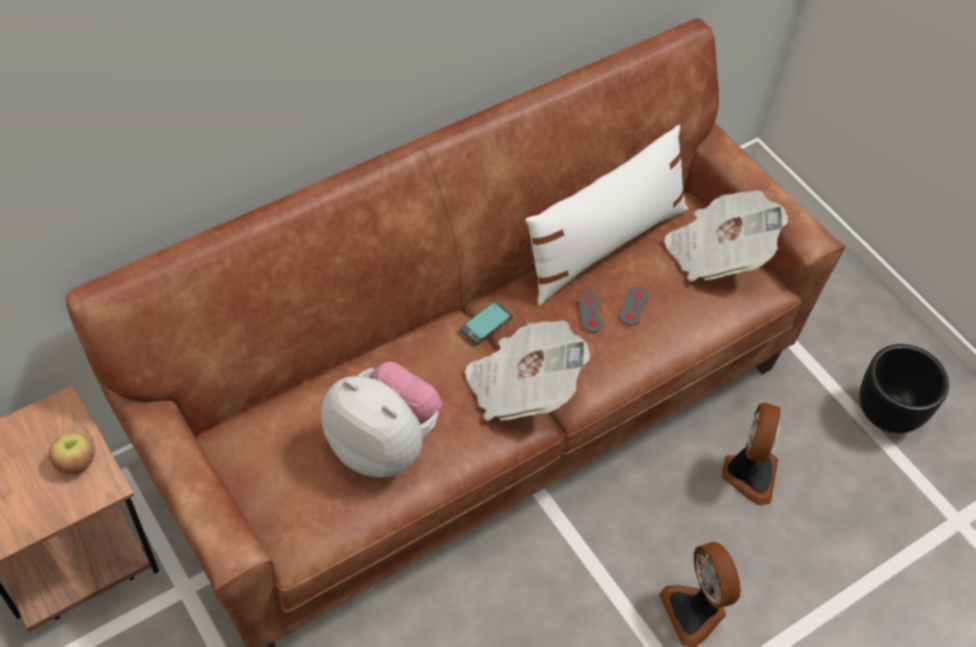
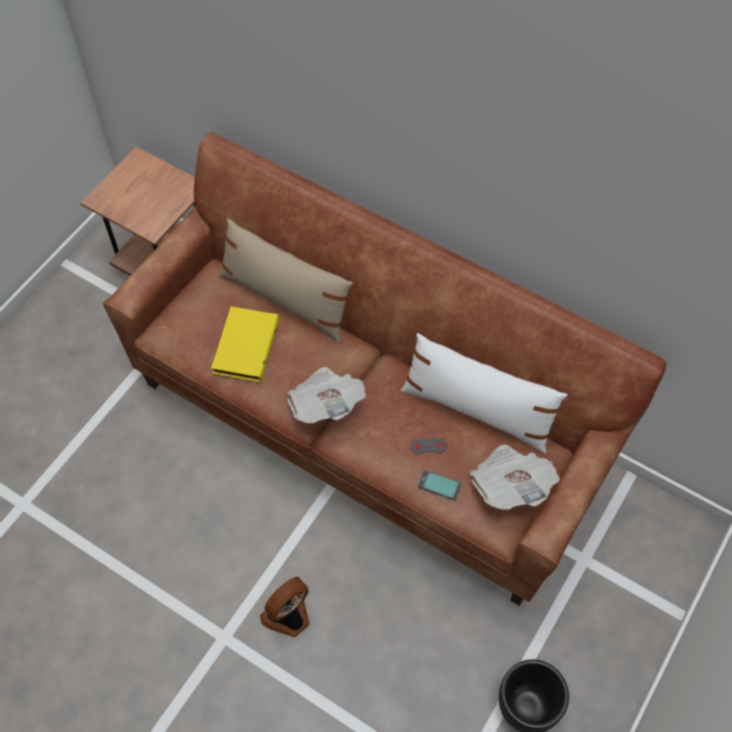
camera: 70 degrees right, 5 degrees up
(76, 463) = (160, 210): apple -> none
(328, 373) = (285, 299): none -> beige pillow
(383, 443) = (244, 346): plush toy -> yellow book
(486, 323) = (369, 367): phone -> phone (439, 486)
(590, 312) = (409, 422): grey game controller -> none
(748, 474) = (416, 617): fan -> none

